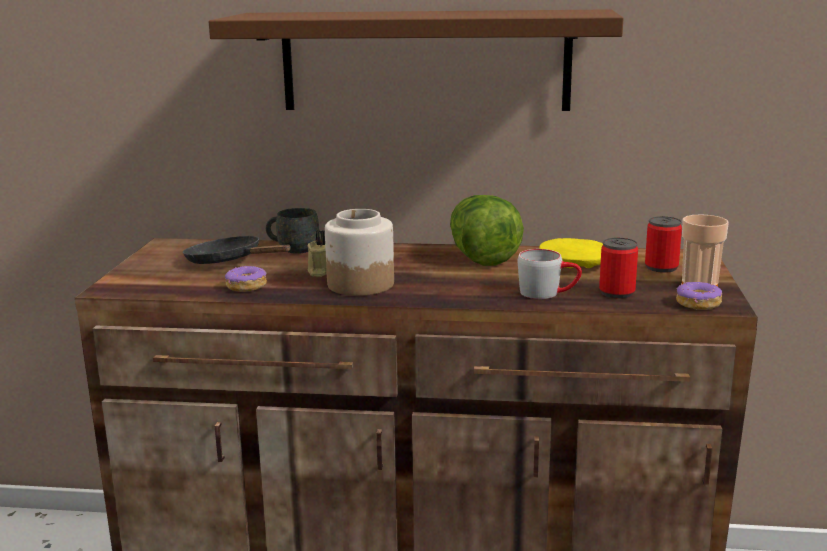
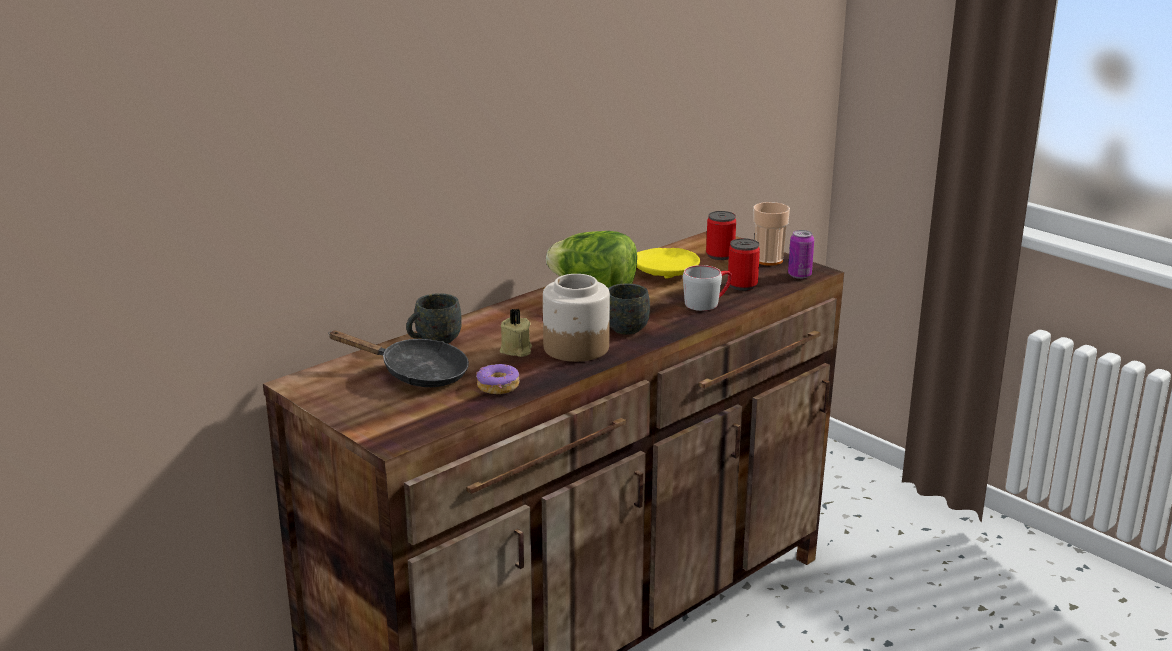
camera: 50 degrees left, 5 degrees up
(229, 262) = (416, 374): black frying pan -> black frying pan turned 150 degrees counterclockwise
(425, 61) = (507, 114): brown shelf -> none
(437, 286) = (630, 327): none -> grey mug
(698, 304) = (799, 275): donut -> can

